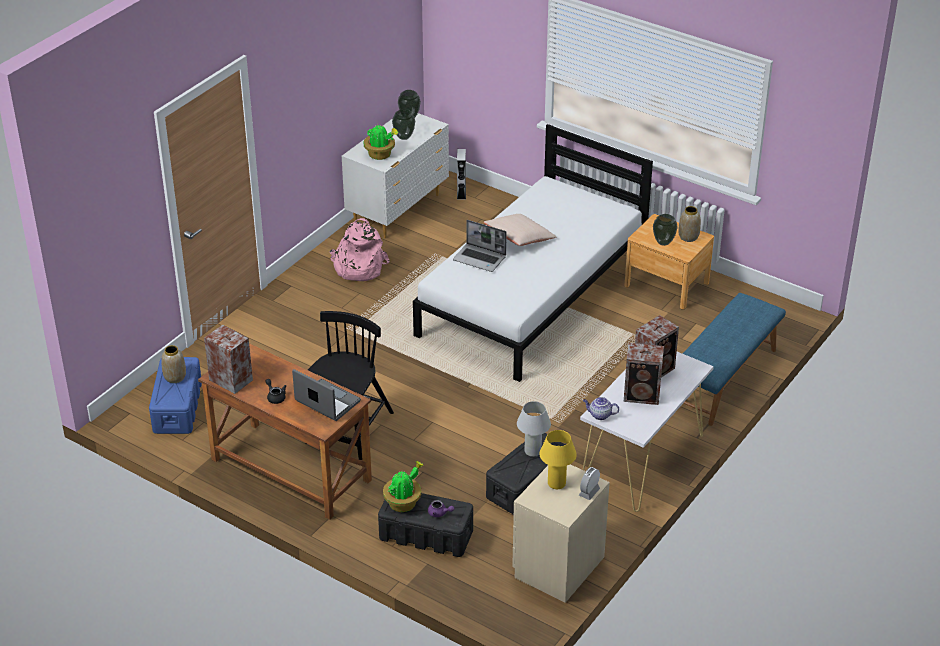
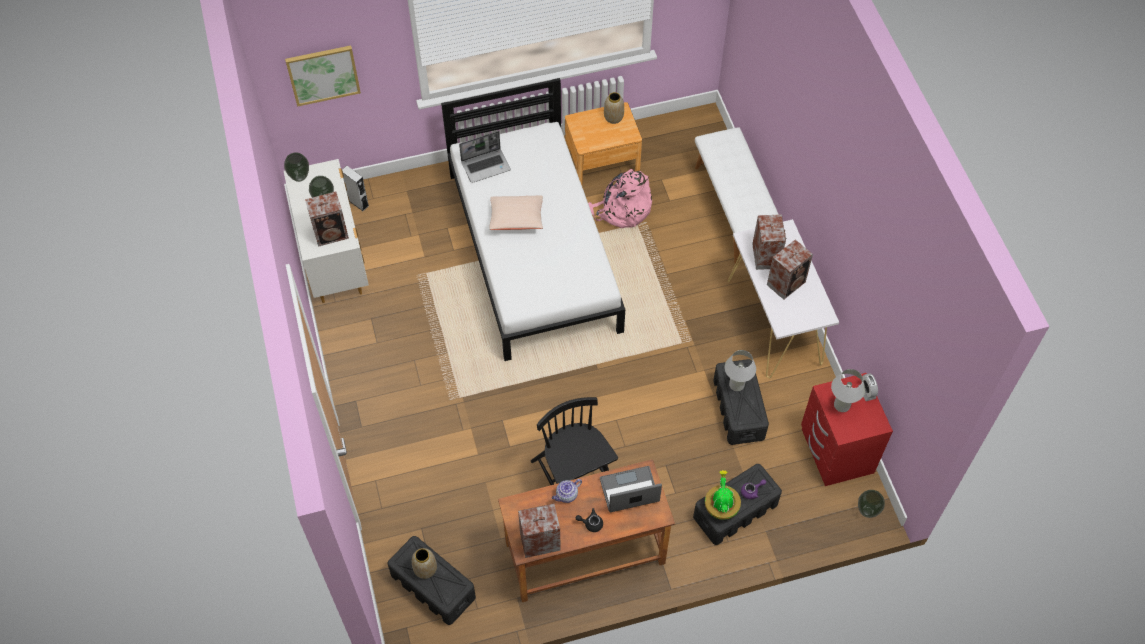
camera: 50 degrees left, 20 degrees up
(177, 407) = (432, 586): blue storage box -> black storage box
(358, 267) = (380, 338): pink backpack -> pink backpack (622, 210)
(380, 155) = (332, 233): potted plant -> speaker
(472, 41) = (323, 74): none -> picture
(480, 258) = (516, 261): laptop -> laptop (486, 166)
(556, 483) = (841, 405): yellow table lamp -> white table lamp
(557, 566) = (835, 451): beige nightstand -> red nightstand
(599, 415) = (786, 324): teapot -> teapot (566, 495)
(664, 242) = (605, 136): vase -> vase (867, 511)
(724, 379) = (735, 210): blue bench -> white bench

